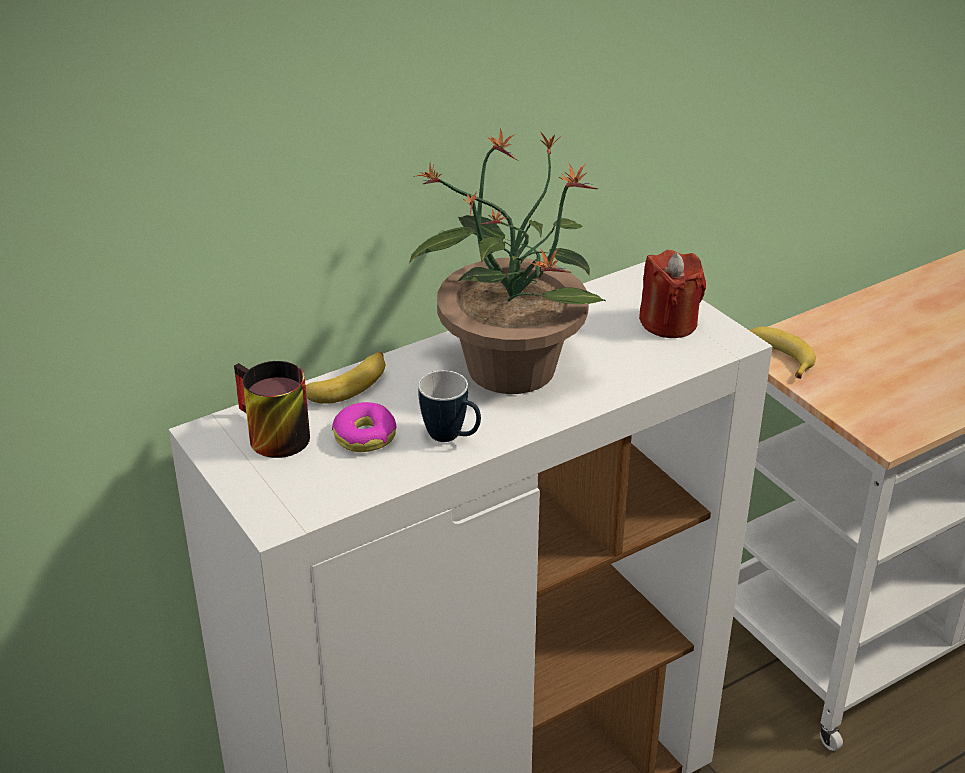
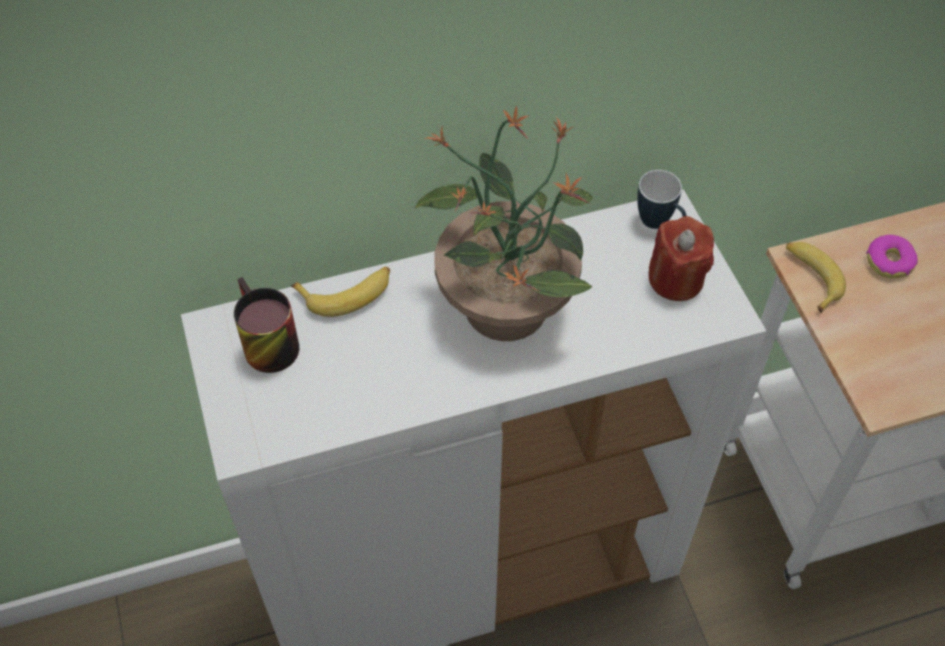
camera: 15 degrees right, 20 degrees up
(365, 436) = (347, 363): donut -> donut (889, 261)
(452, 437) = (423, 383): mug -> mug (659, 225)

